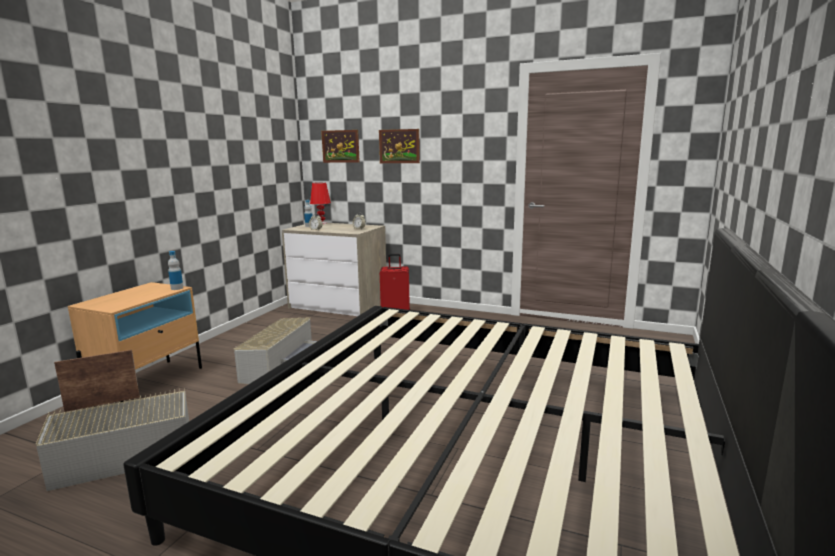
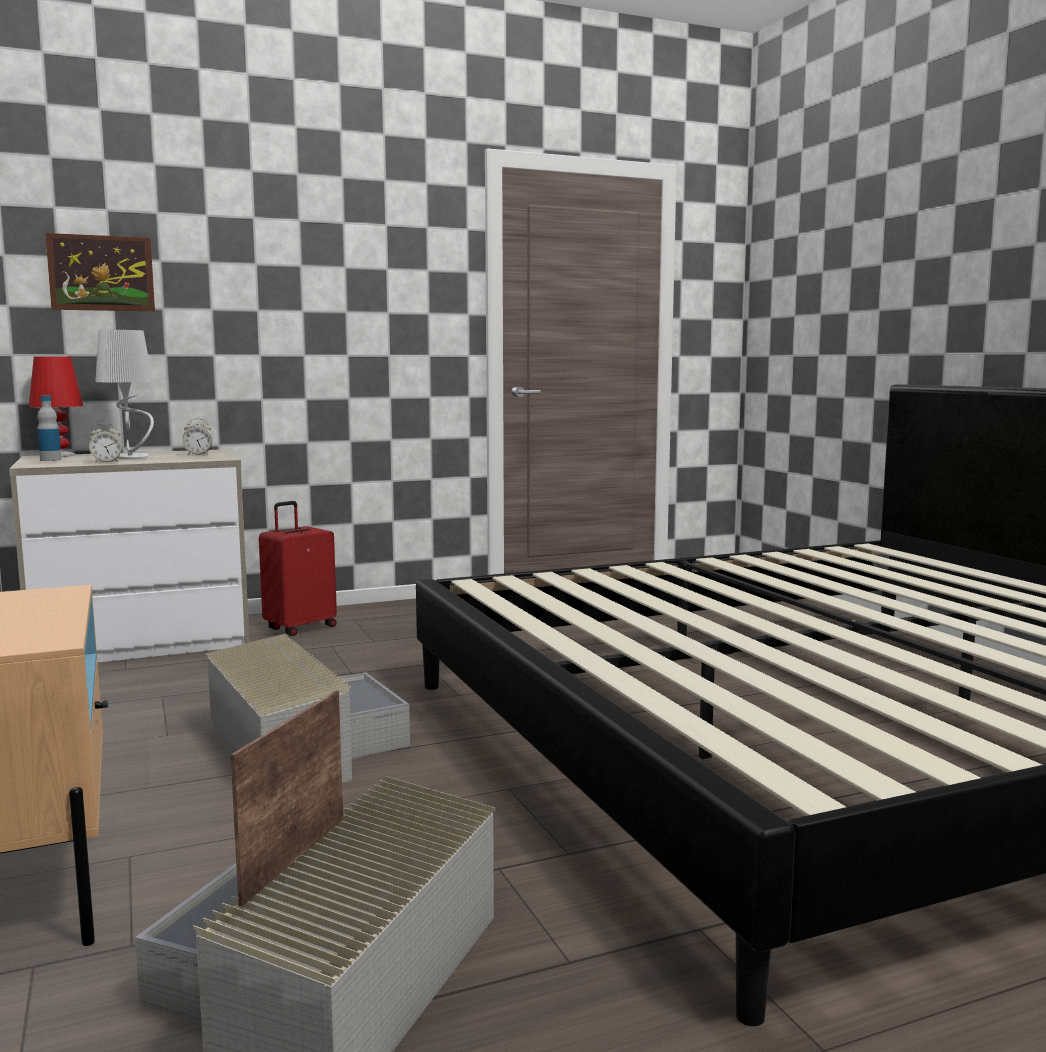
camera: 45 degrees left, 5 degrees down
(177, 288) = (64, 591): bottle -> none
(334, 227) = (132, 457): none -> grey table lamp
(399, 146) = (255, 280): picture -> none

